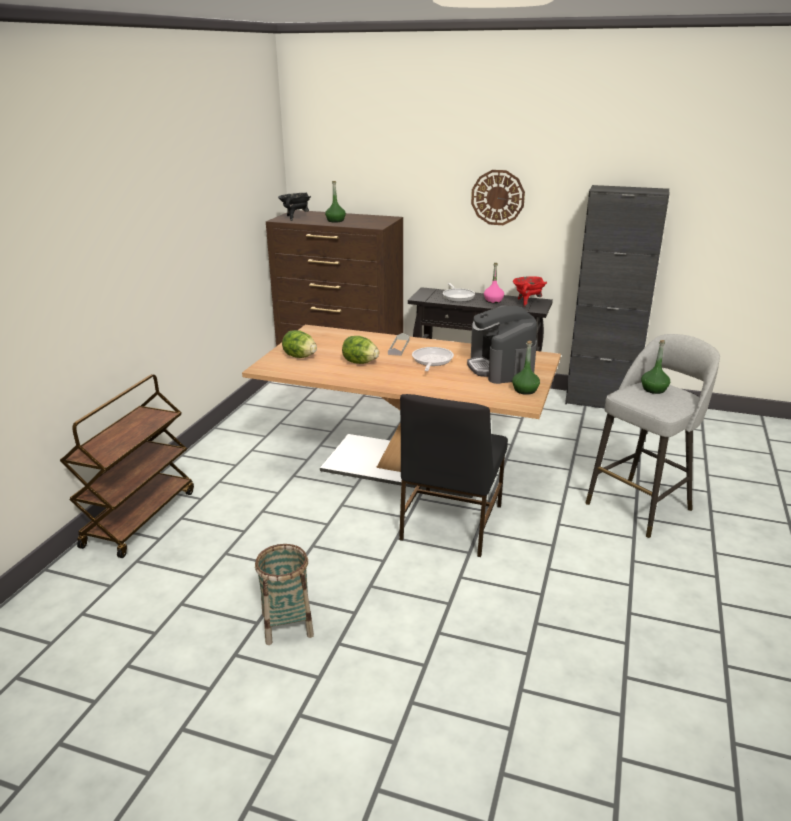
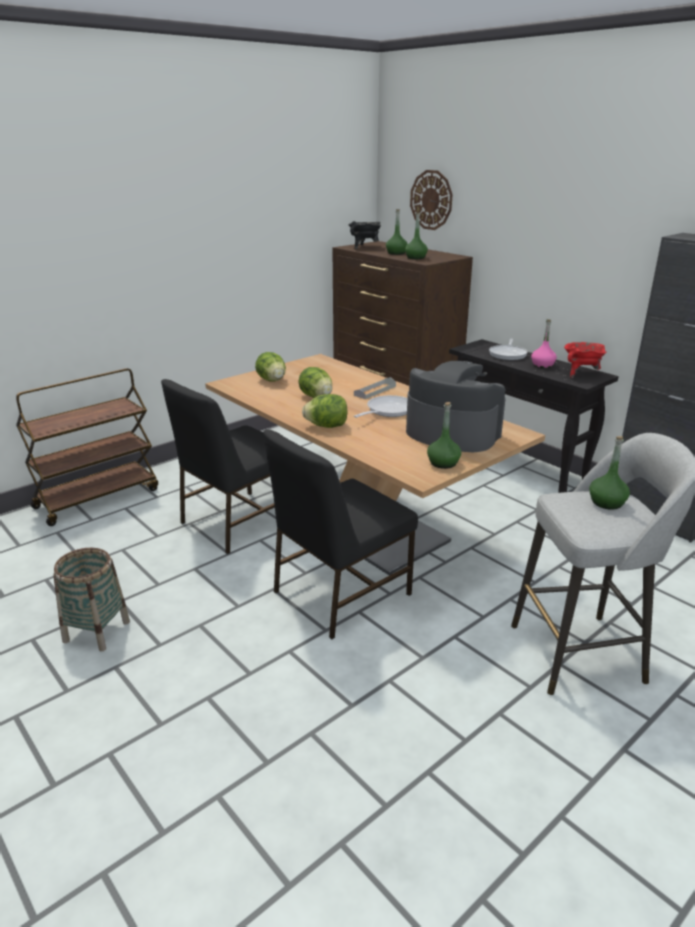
camera: 30 degrees right, 0 degrees up
(303, 496) = (237, 521): none -> black chair
(361, 223) = (415, 258): none -> green bottle
(404, 384) = (327, 426): none -> lettuce
(497, 197) = (571, 241): wall clock -> wall clock (431, 200)
(501, 367) = (451, 433): coffee machine -> coffee machine turned 105 degrees clockwise

